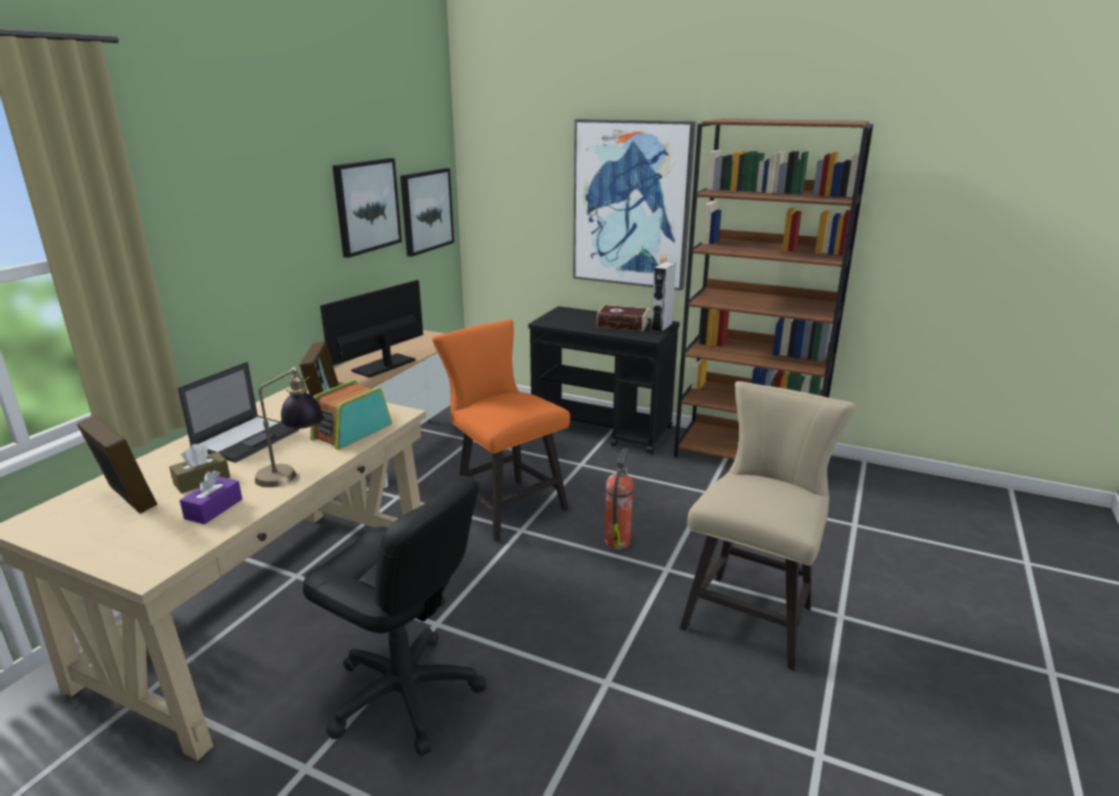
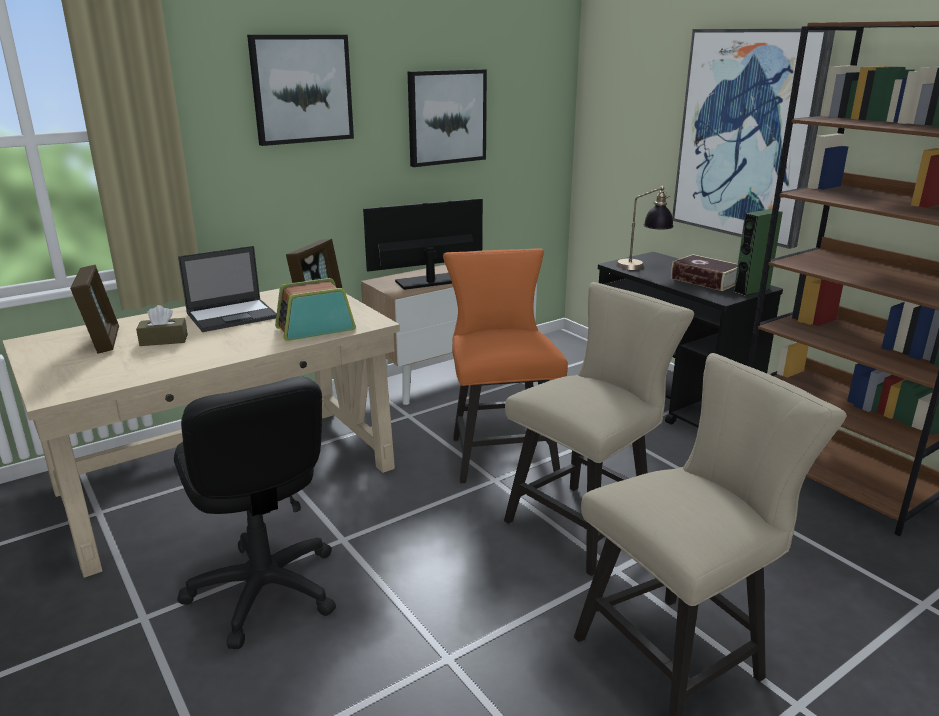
camera: 30 degrees right, 0 degrees up
(214, 509) = (145, 363): purple tissue box -> none
(293, 475) = (228, 352): table lamp -> table lamp (642, 267)
(426, 211) = (527, 130): picture -> picture (302, 89)
(617, 541) = (586, 522): fire extinguisher -> beige chair
(661, 327) = (751, 290): grey speaker -> green speaker

